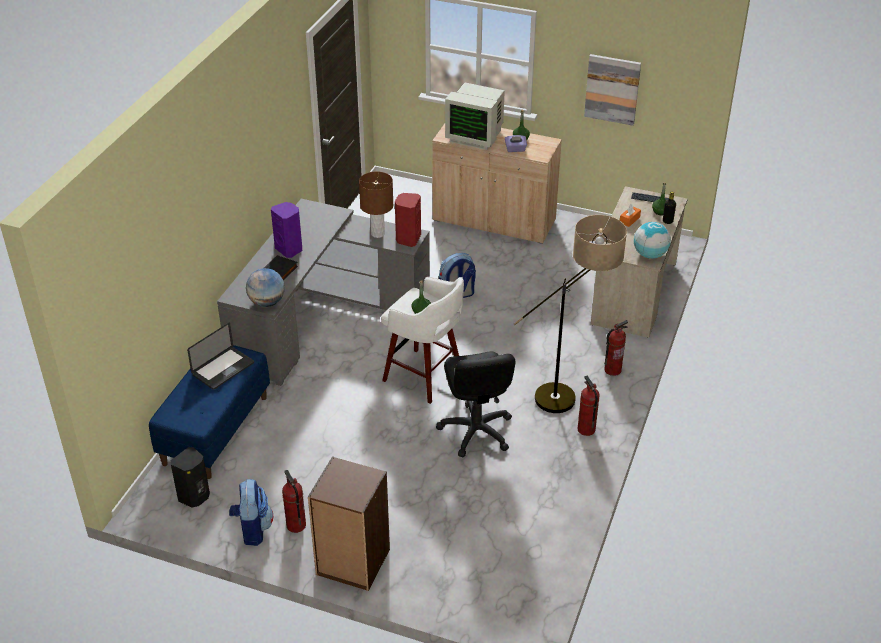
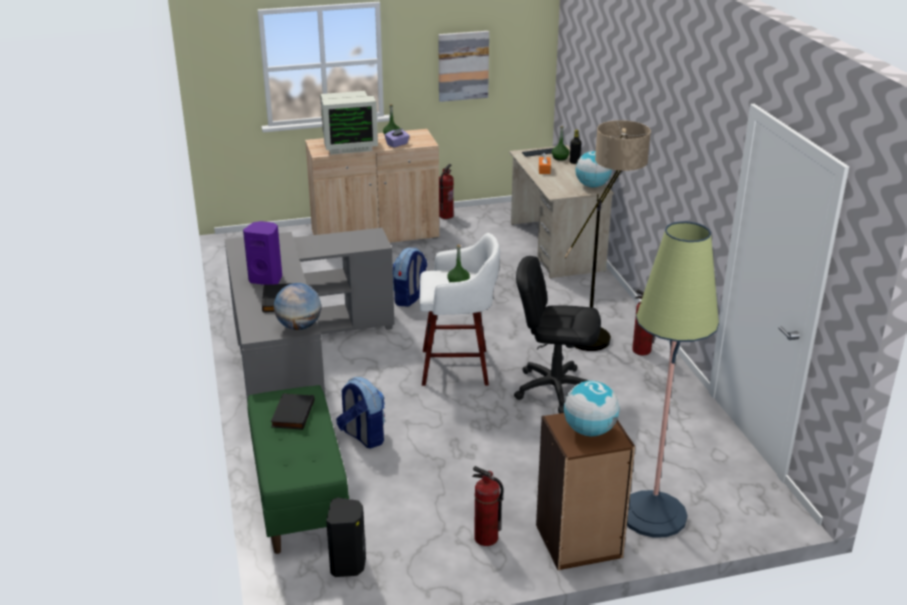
camera: 35 degrees left, 10 degrees down
(215, 429) = (298, 495): blue bench -> green bench
(223, 369) = (292, 414): laptop -> black book
(252, 529) = (446, 563): backpack -> backpack (362, 436)
(348, 484) = (589, 430): none -> globe
(378, 233) = (336, 243): brown table lamp -> none
(408, 239) = (370, 239): red speaker -> none
(427, 571) = (653, 515): none -> floor lamp
(476, 431) = (554, 389): black office chair -> black office chair turned 150 degrees clockwise
(612, 370) = (607, 302): fire extinguisher -> fire extinguisher (446, 216)

